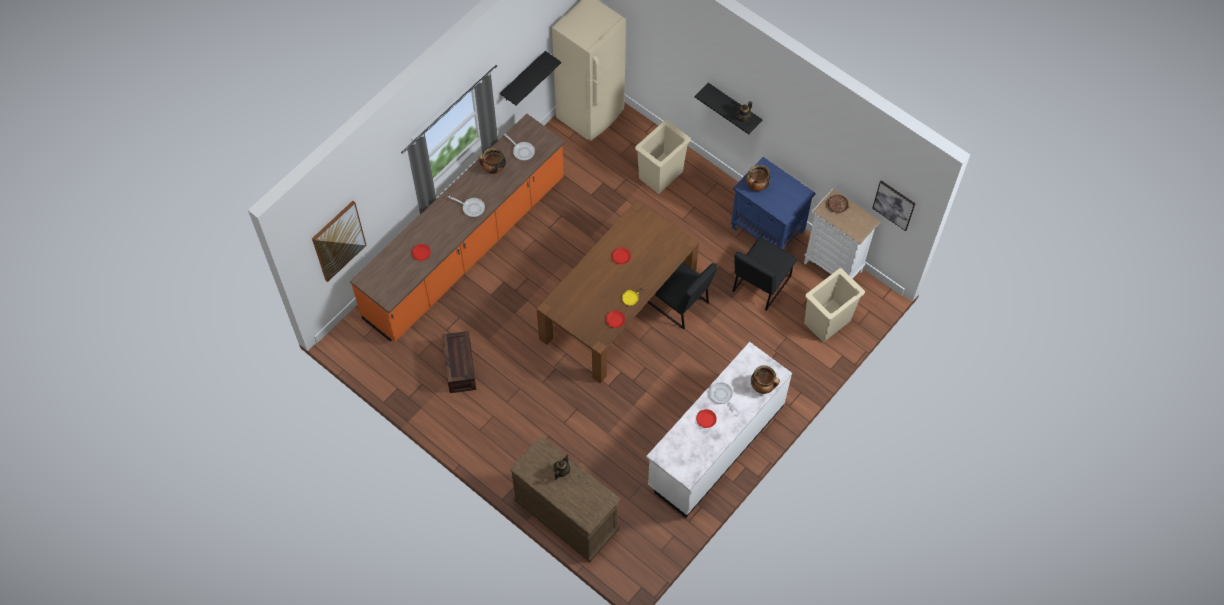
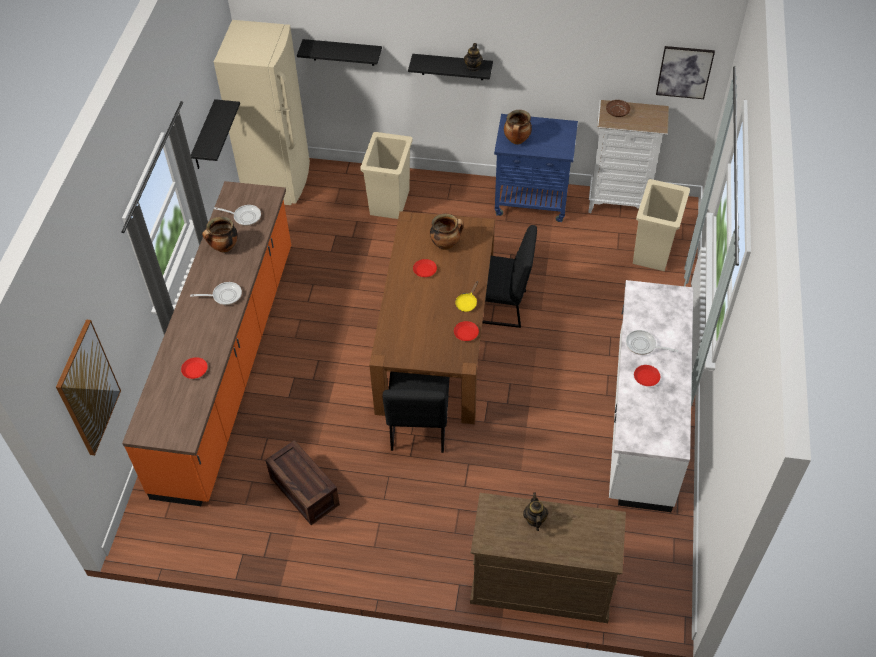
camera: 30 degrees left, 10 degrees down
(661, 54) = (343, 52): none -> black shelf
(760, 285) = (563, 250): black chair -> black chair (418, 427)
(763, 386) = (676, 315): cooking pot -> cooking pot (446, 244)

